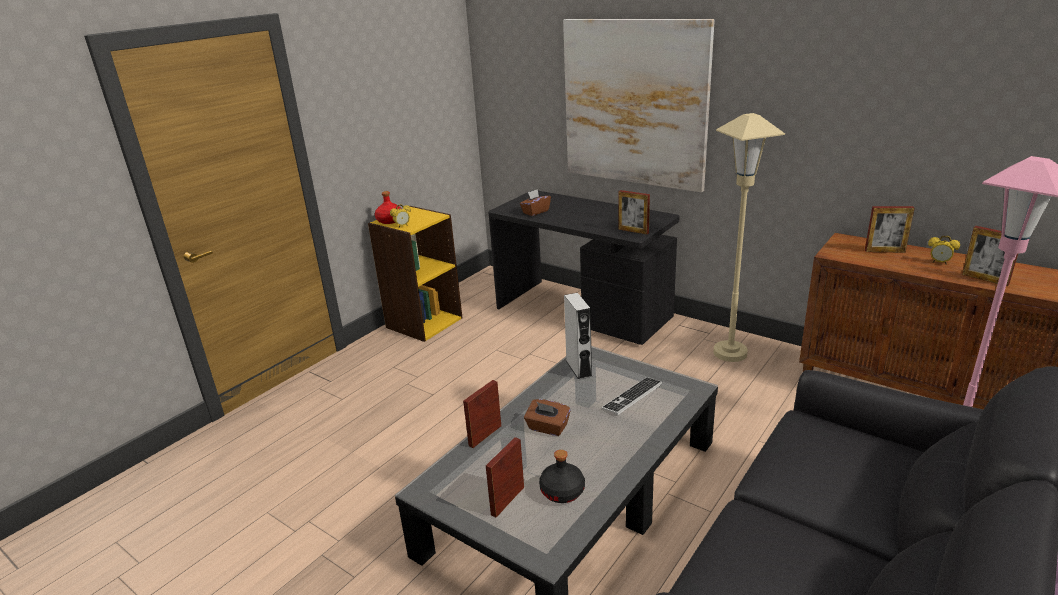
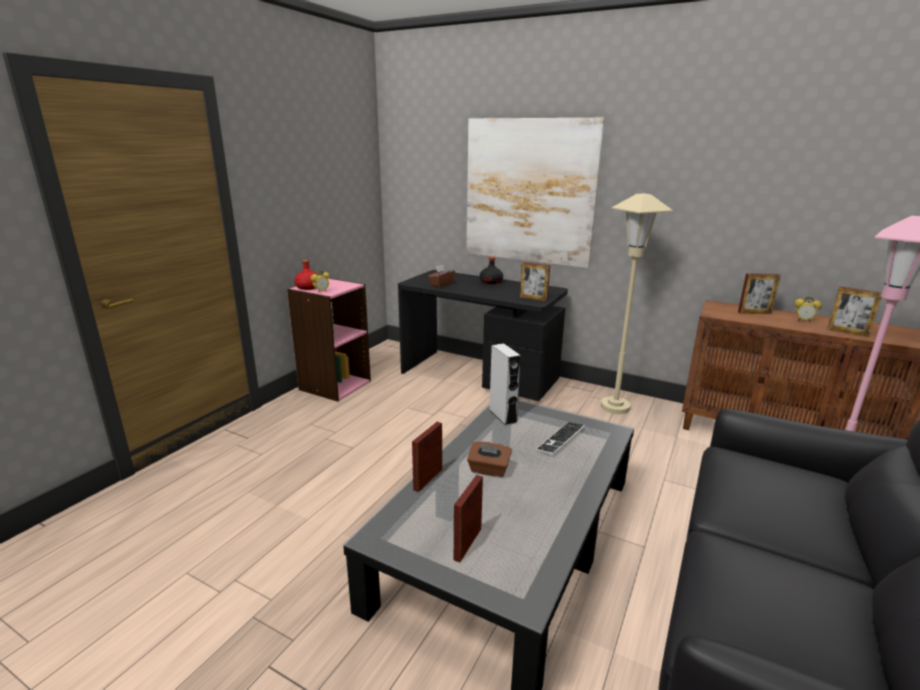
camera: 10 degrees left, 5 degrees down
(423, 322) = (334, 385): yellow bookcase -> pink bookcase
(562, 491) = (522, 531): black bottle -> black bottle (491, 282)

